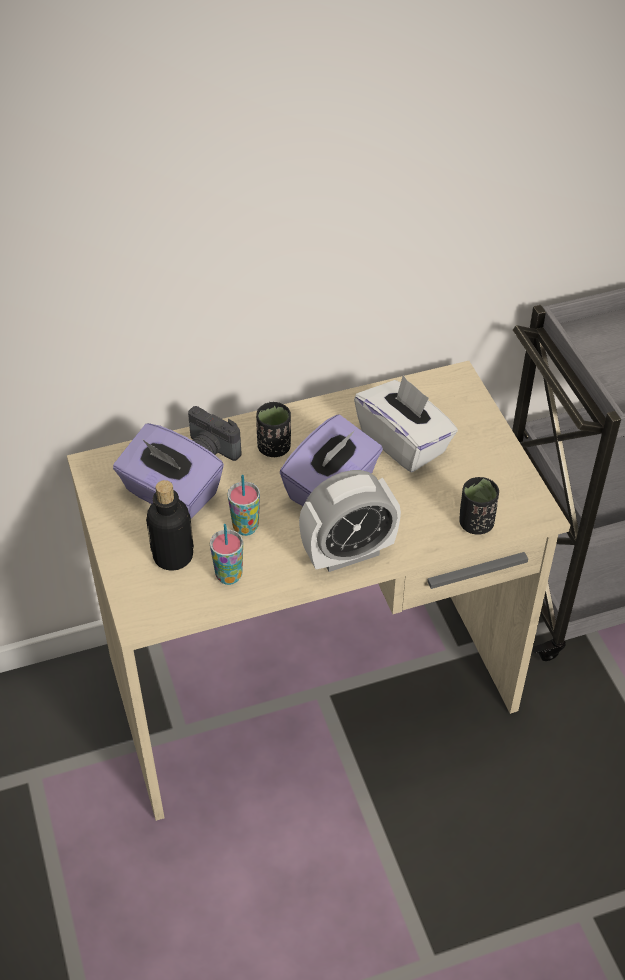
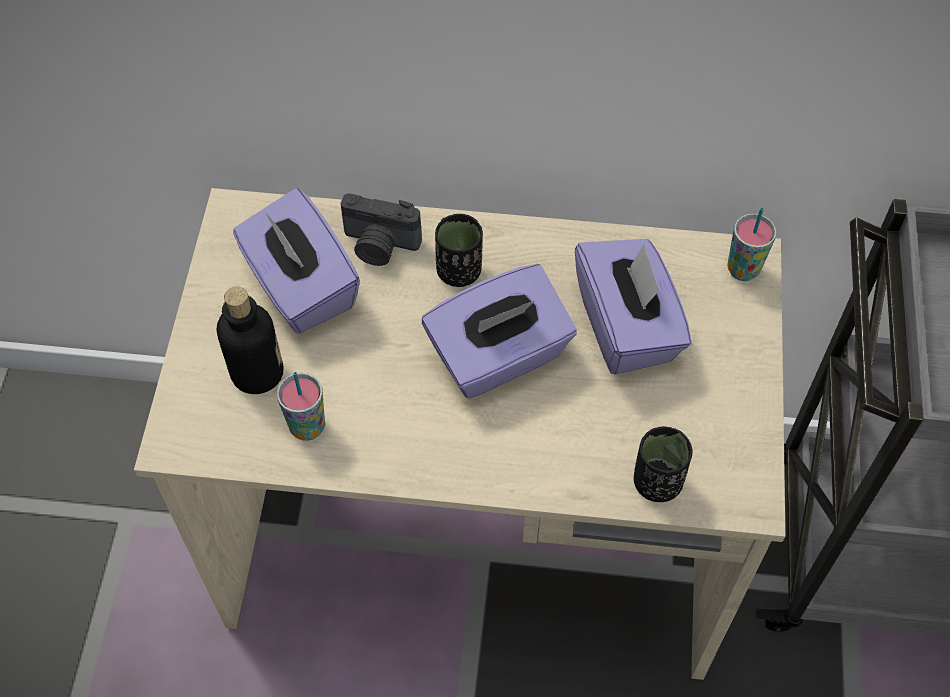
camera: 25 degrees right, 10 degrees up
(210, 451) = (379, 246): camera -> camera turned 45 degrees counterclockwise
(245, 527) = (364, 368): cup -> cup (743, 270)
(348, 553) = (469, 457): alarm clock -> none
(404, 442) = (627, 327): white tissue box -> purple tissue box

